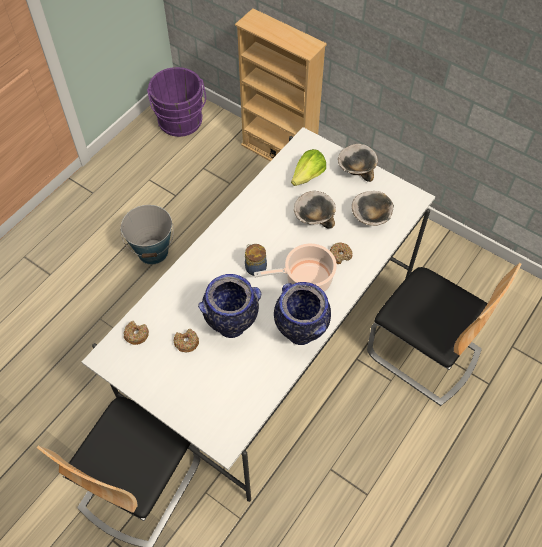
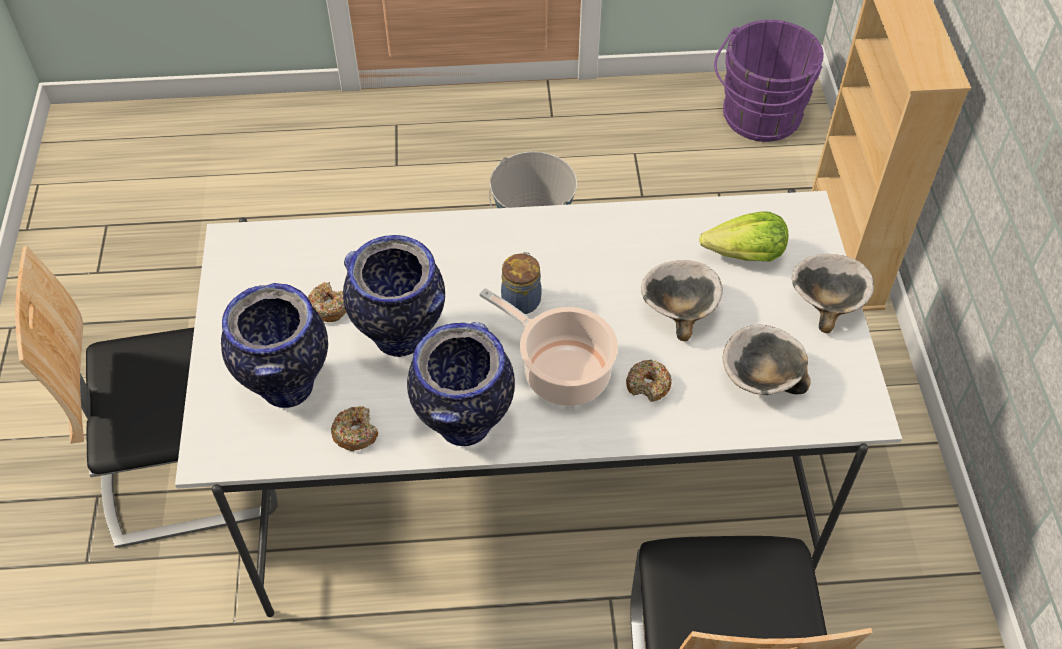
camera: 50 degrees right, 5 degrees down
(136, 334) = (293, 249): donut -> donut (355, 433)
(215, 388) = (287, 386): none -> vase

